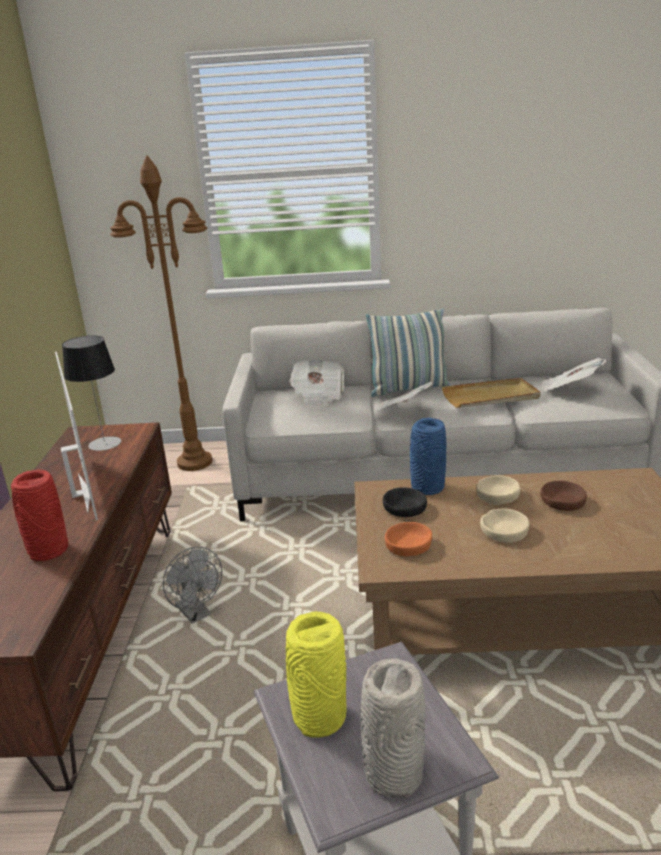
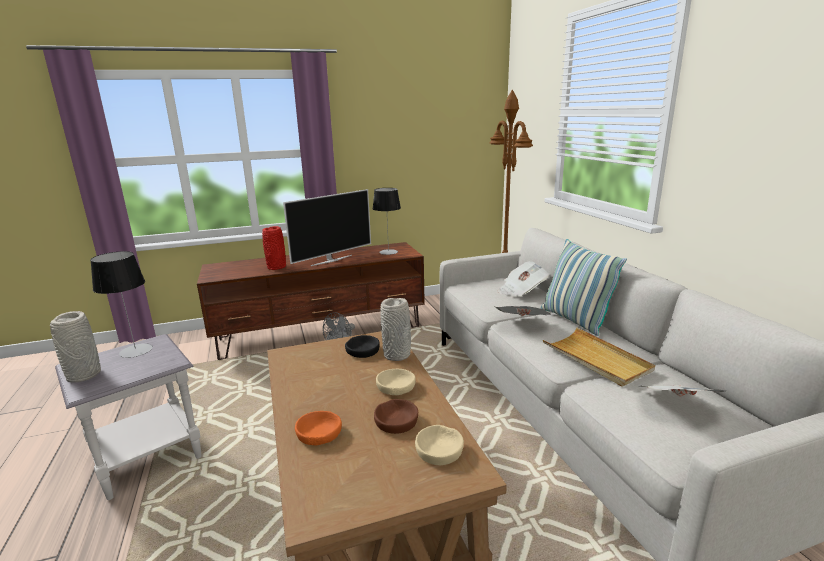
camera: 70 degrees right, 5 degrees down
(318, 718) = (136, 350): yellow vase -> table lamp
(408, 545) = (312, 359): orange bowl -> orange bowl (319, 433)
(427, 487) = (397, 355): blue vase -> grey vase
(504, 531) = (337, 395): beige bowl -> beige bowl (439, 450)

